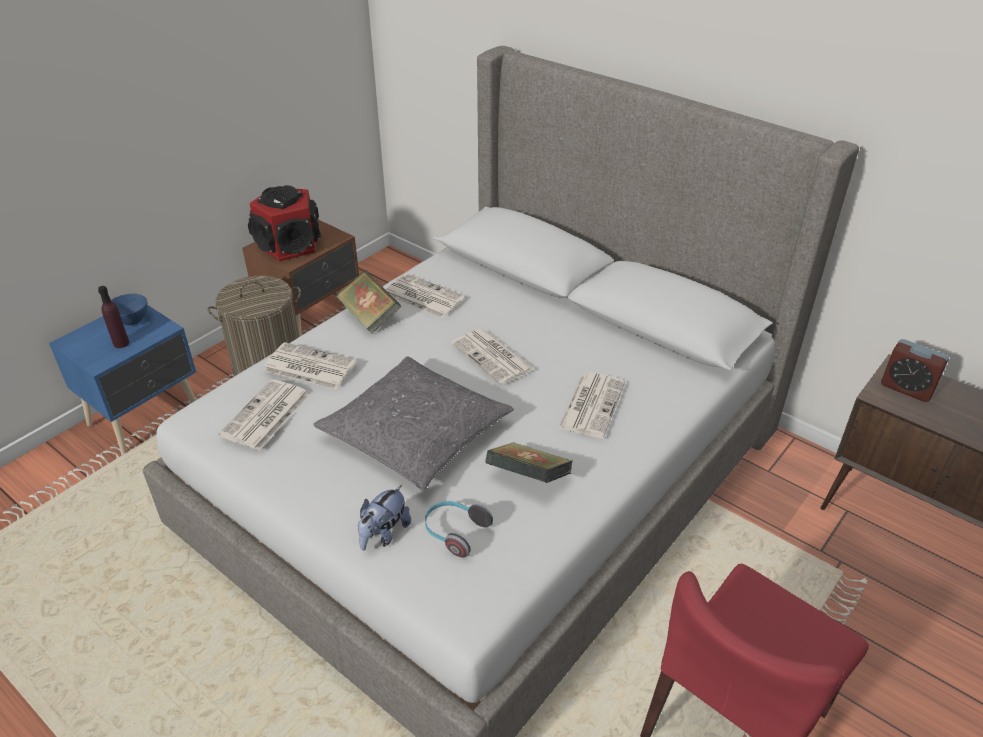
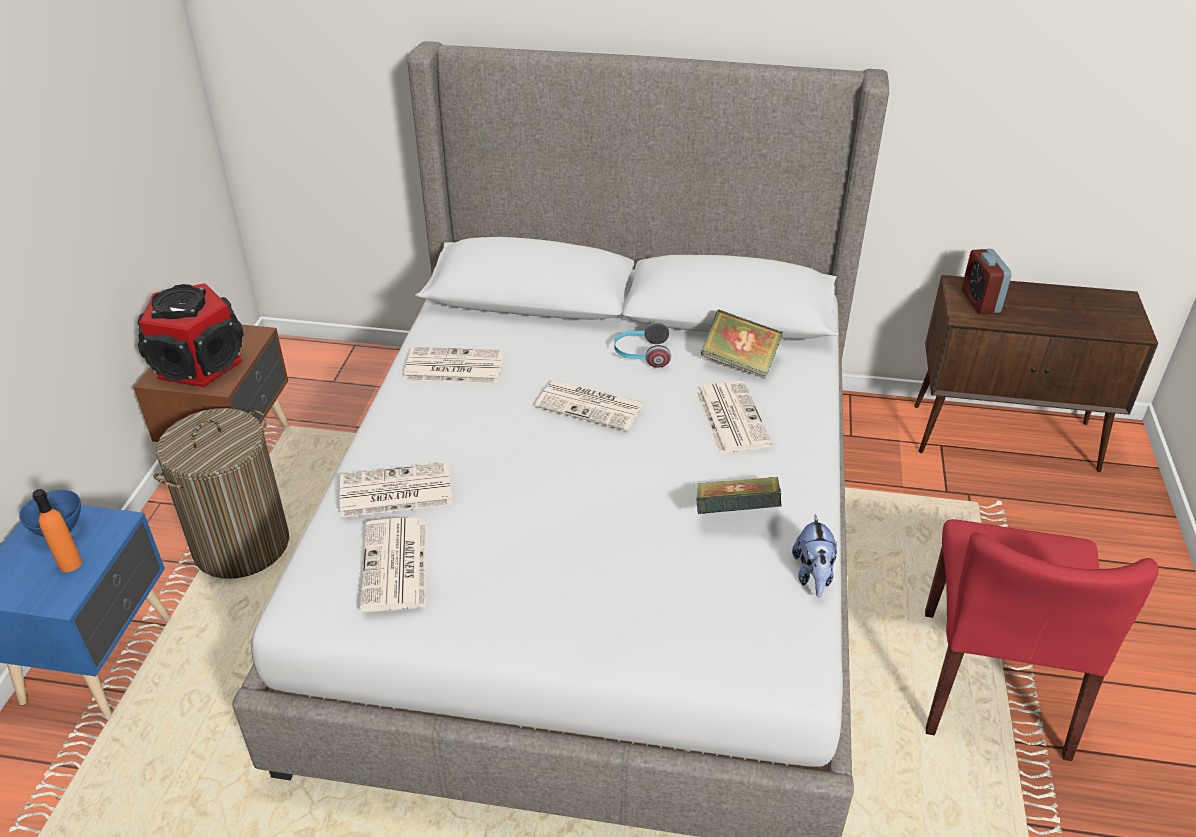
camera: 30 degrees left, 0 degrees up
(121, 343) = (70, 564): purple bottle -> orange bottle
(369, 317) = (411, 411): book -> book (739, 362)
(384, 534) = (644, 633): plush toy -> plush toy (813, 575)
(415, 433) = (581, 517): grey pillow -> none
(455, 532) = (713, 599): headphones -> headphones (641, 355)
(906, 388) = (980, 301): alarm clock -> alarm clock turned 75 degrees clockwise

